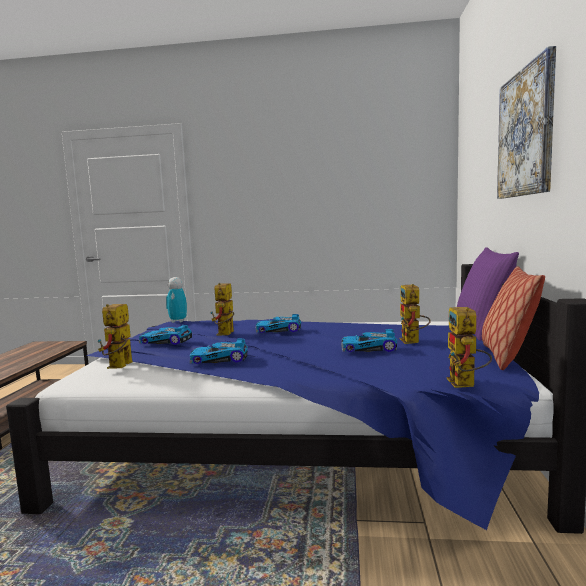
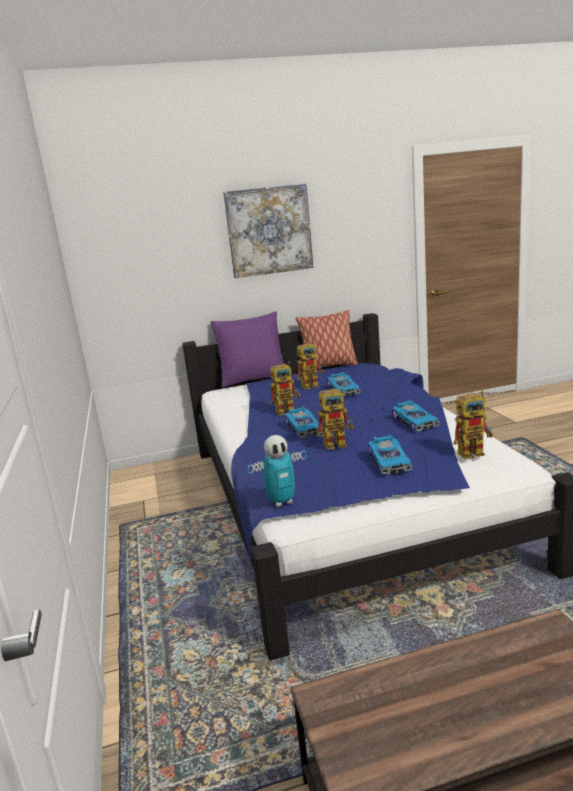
camera: 110 degrees left, 10 degrees up
(465, 385) = (388, 367): toy robot -> toy robot (288, 410)

